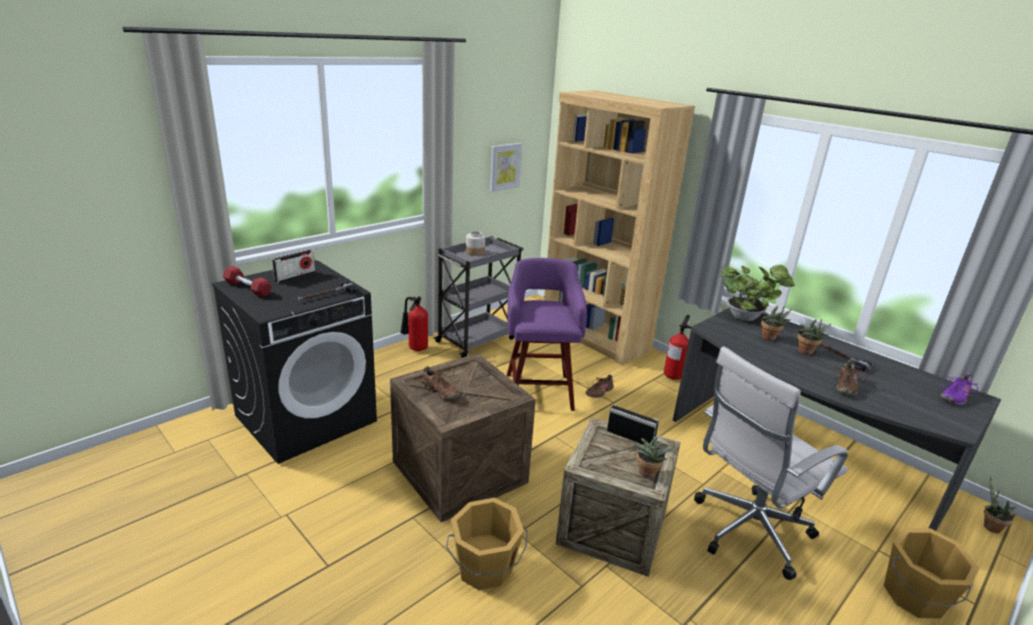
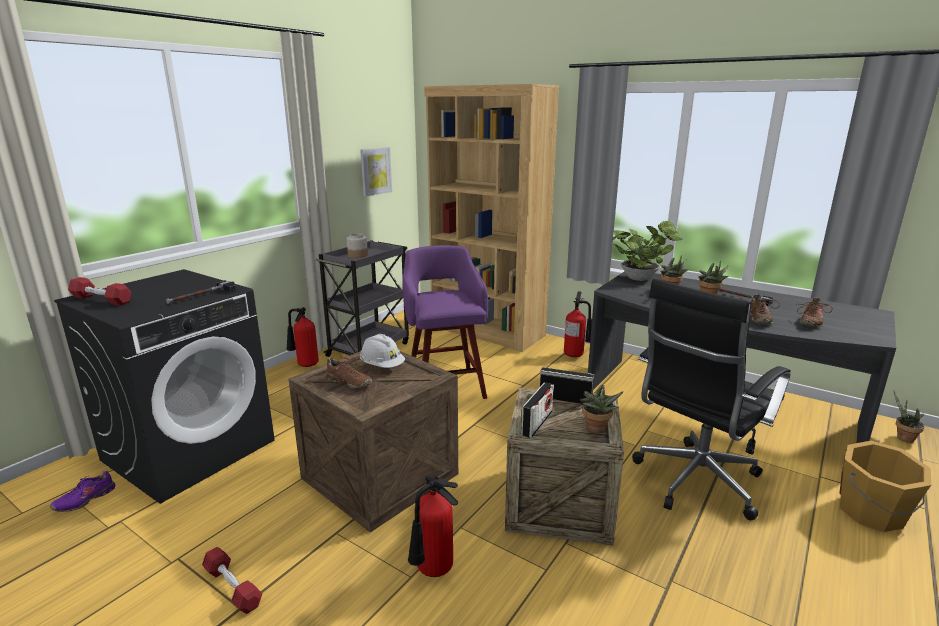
camera: 10 degrees left, 5 degrees down
(295, 277) = (160, 284): radio -> radio (537, 423)
(324, 547) = (232, 587): none -> red dumbbell
(472, 378) = (382, 366): none -> white hard hat
(484, 568) = (432, 572): orange bucket -> fire extinguisher
(599, 392) = (506, 378): brown shoe -> brown shoe (810, 322)
(746, 532) = (694, 483): white office chair -> black office chair
(954, 396) = (855, 314): purple shoe -> purple shoe (85, 499)

